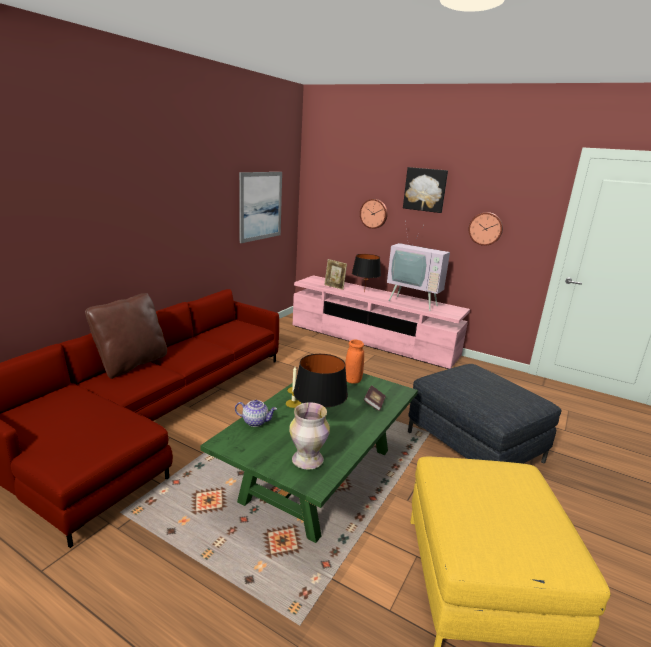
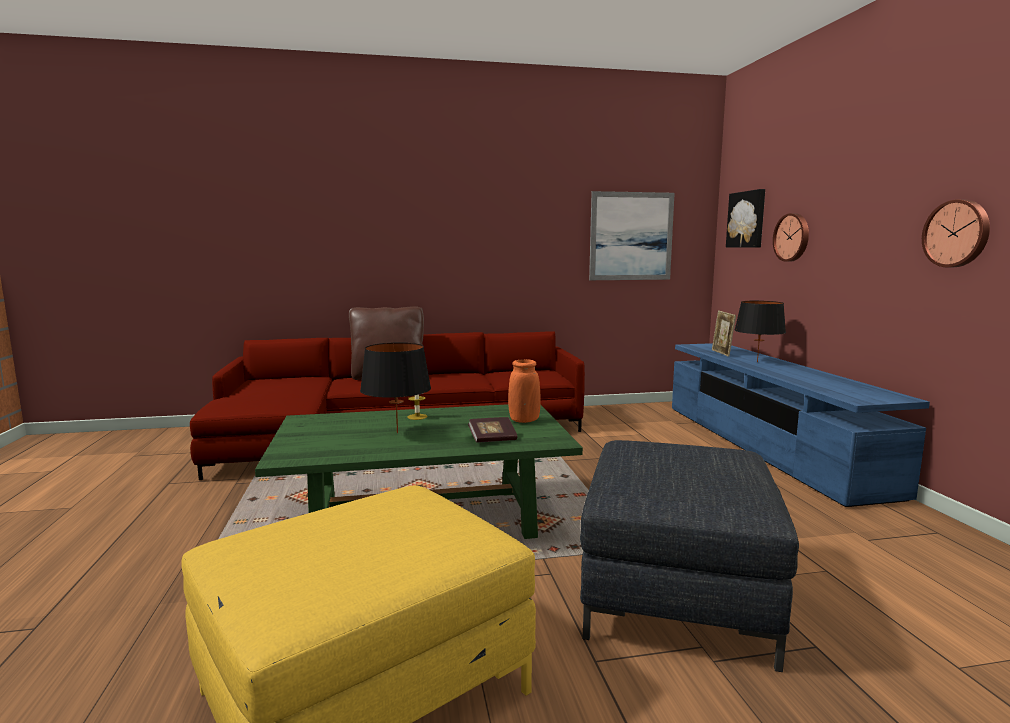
camera: 50 degrees right, 10 degrees down
(256, 422) = (356, 416): teapot -> none
(307, 460) = (319, 446): vase -> none
(372, 340) = (766, 446): pink tv stand -> blue tv stand
(414, 302) = (821, 380): television -> none
(425, 189) = (859, 182): picture -> picture (747, 219)

